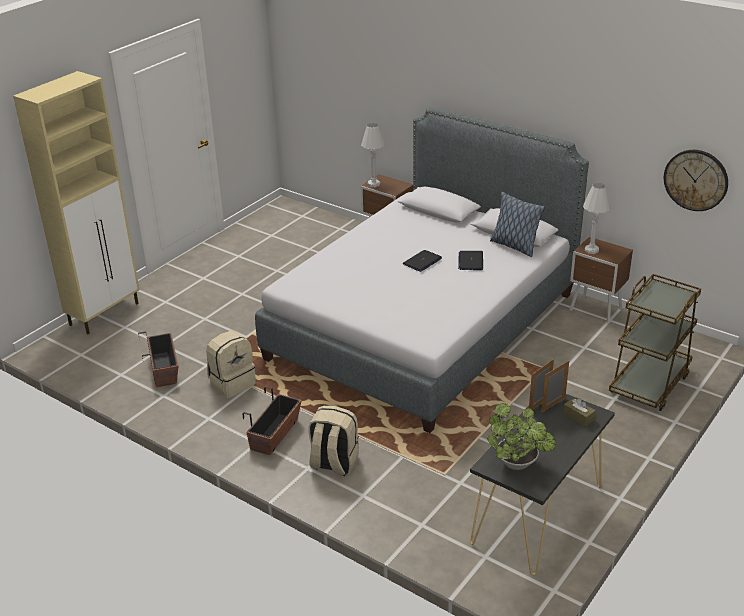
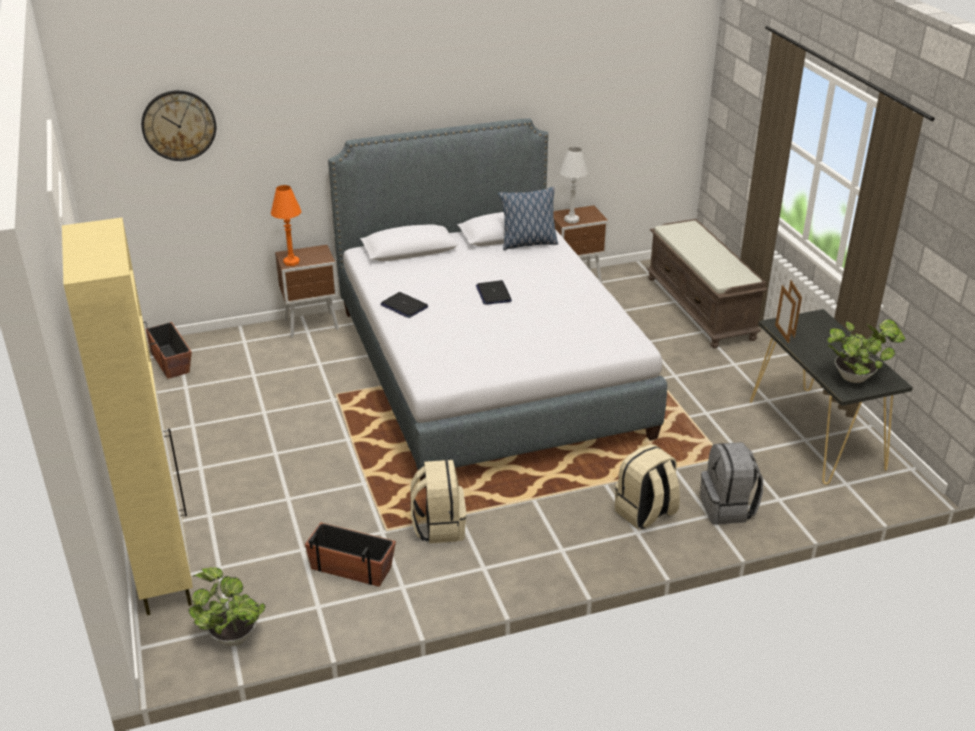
camera: 55 degrees left, 0 degrees up
(75, 358) = (231, 635): none -> potted plant
(275, 435) = (562, 532): planter -> planter (171, 361)
(373, 184) = (291, 262): white table lamp -> orange table lamp
(381, 501) = (728, 508): none -> grey backpack
(470, 261) = (525, 272): laptop -> laptop (404, 306)
(578, 416) = (815, 325): brown tissue box -> none
(649, 384) = (701, 308): brown cart -> brown bench
(696, 180) = (647, 110): wall clock -> wall clock (179, 125)

